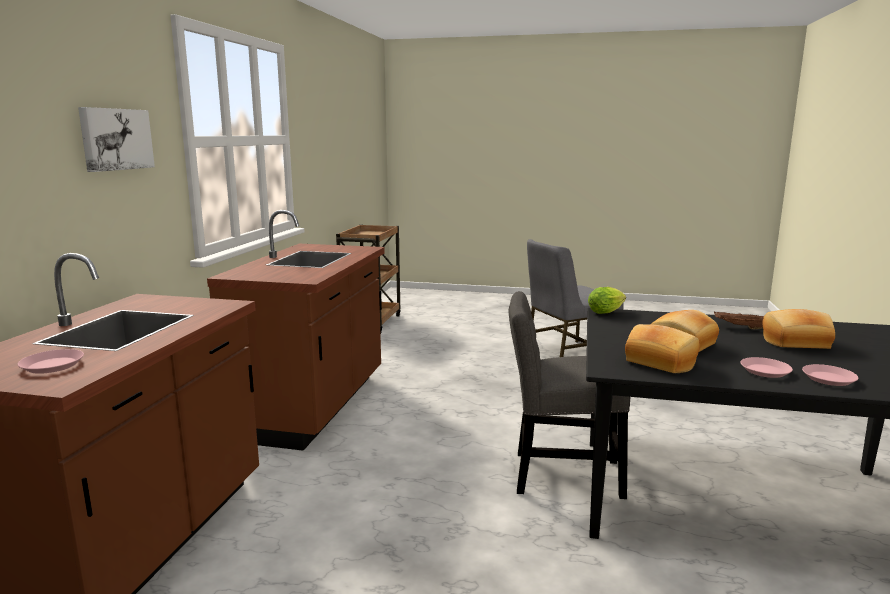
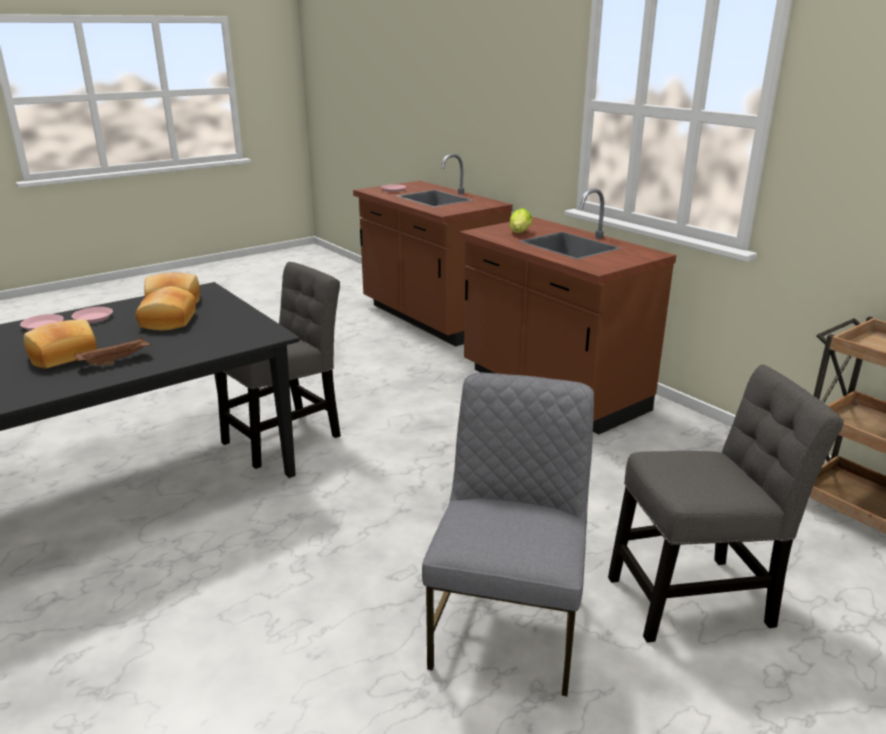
camera: 130 degrees right, 10 degrees up
(115, 139) = (525, 95): picture -> none
(487, 336) = (697, 598): none -> grey chair
(607, 312) = (271, 335): lettuce -> lettuce (519, 233)

